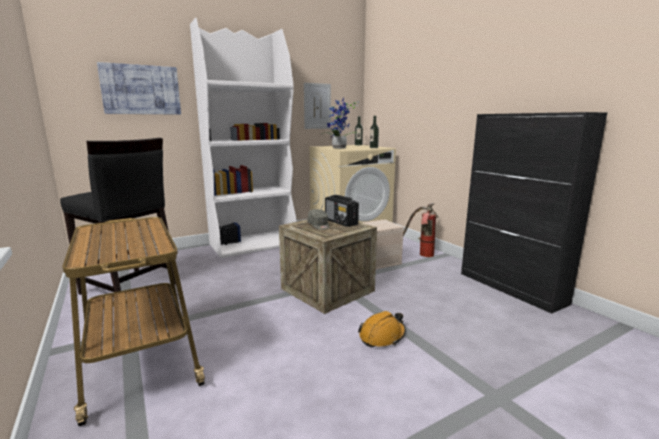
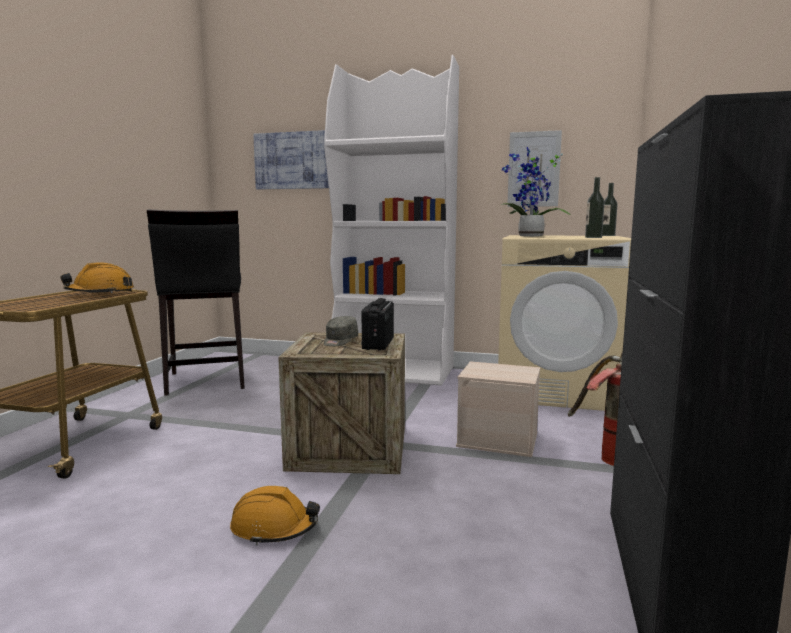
camera: 45 degrees right, 5 degrees down
(131, 226) = (100, 293): none -> orange hard hat

